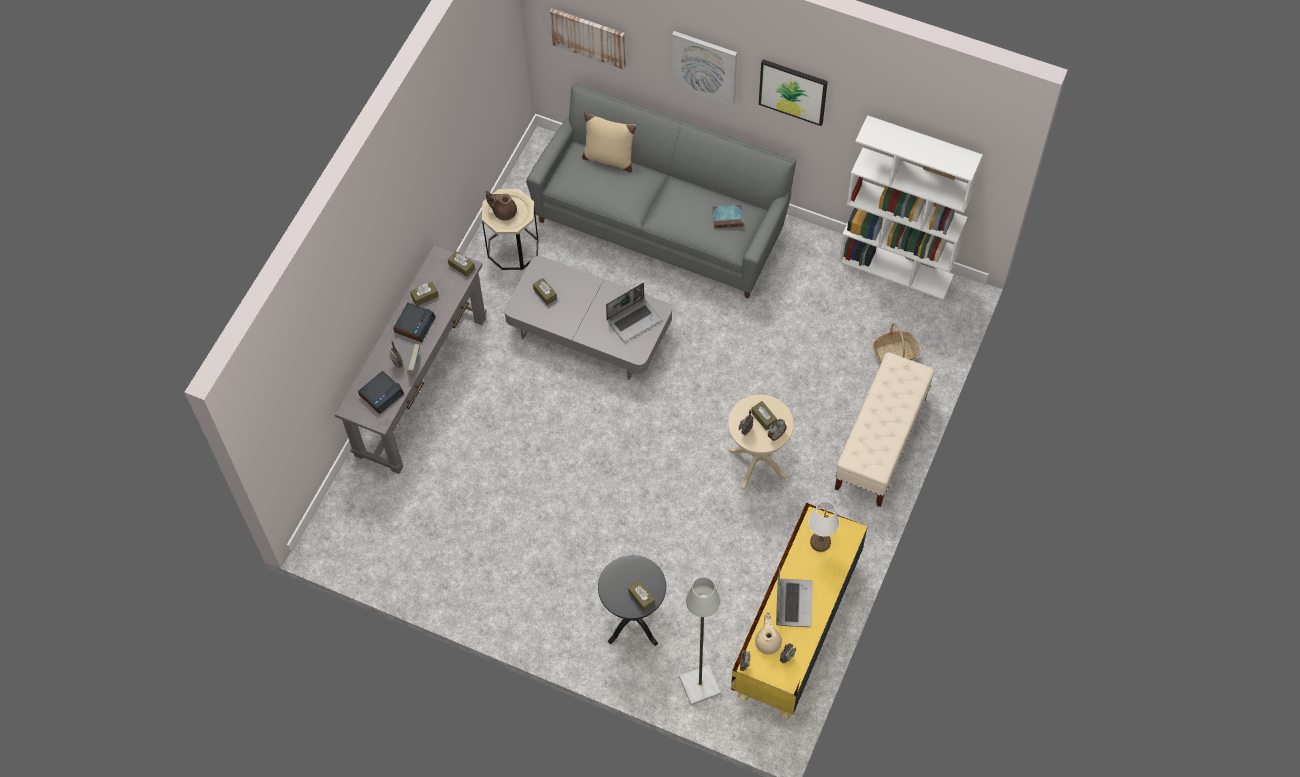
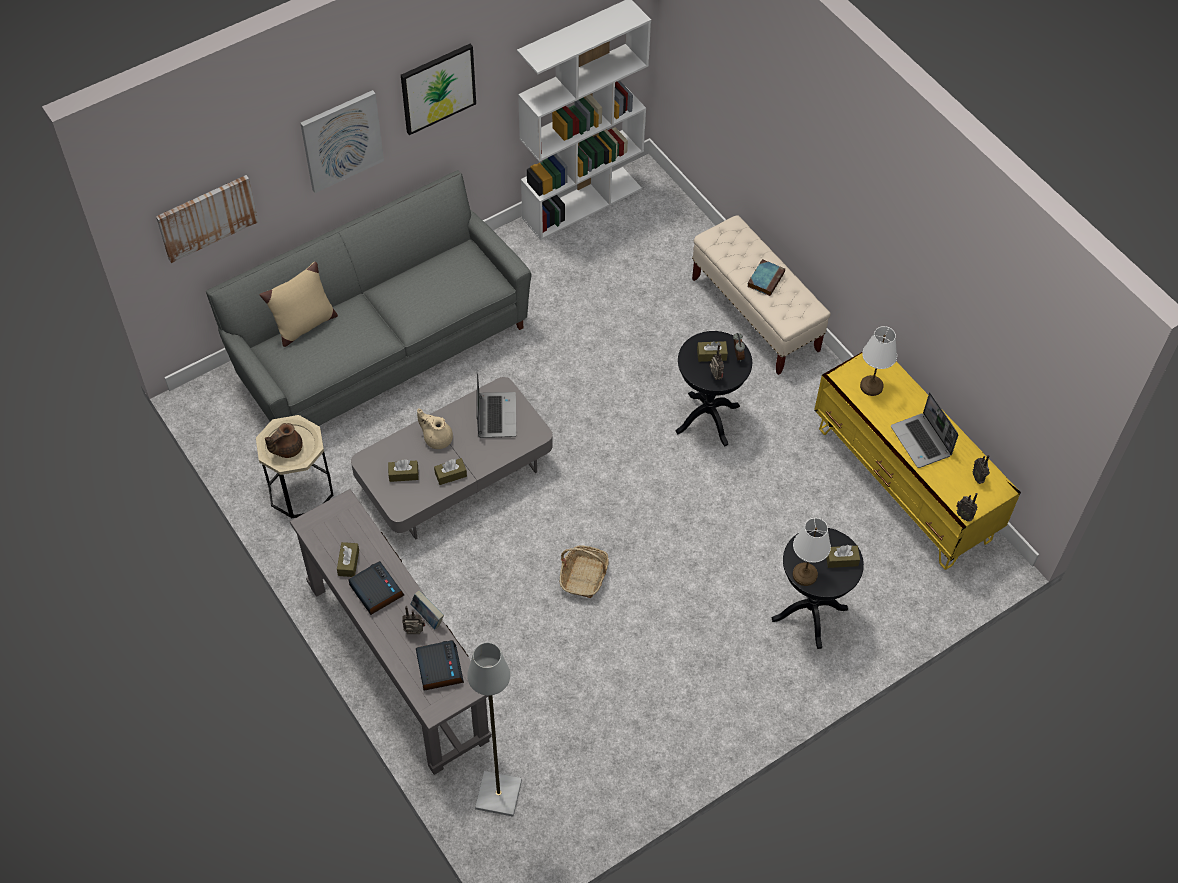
camera: 60 degrees left, 5 degrees down
(461, 266) = (339, 509): brown tissue box -> brown tissue box (450, 475)
(611, 579) = (804, 575): none -> white table lamp
(700, 684) = (913, 594): grey floor lamp -> grey floor lamp (497, 793)
(728, 218) = (459, 268): book -> book (766, 279)
(757, 463) = (707, 419): beige side table -> black side table
(768, 641) = (950, 483): beige teapot -> beige teapot (437, 438)
(793, 602) = (921, 442): laptop -> laptop turned 150 degrees counterclockwise
(895, 353) = (669, 253): basket -> basket (584, 576)

